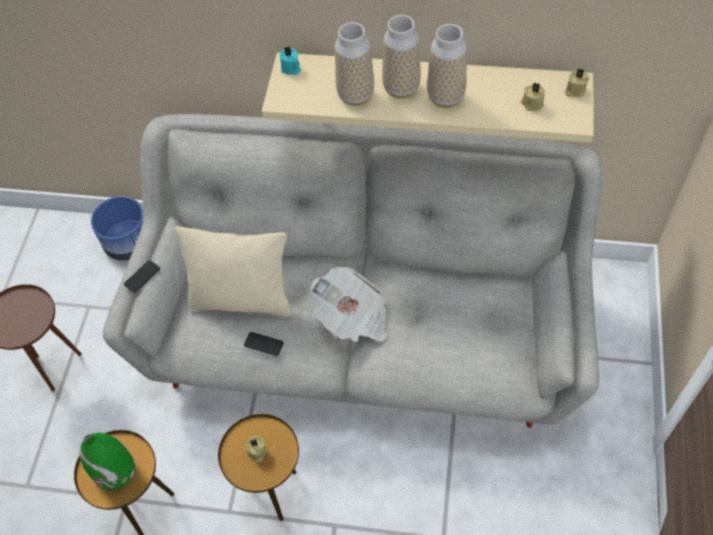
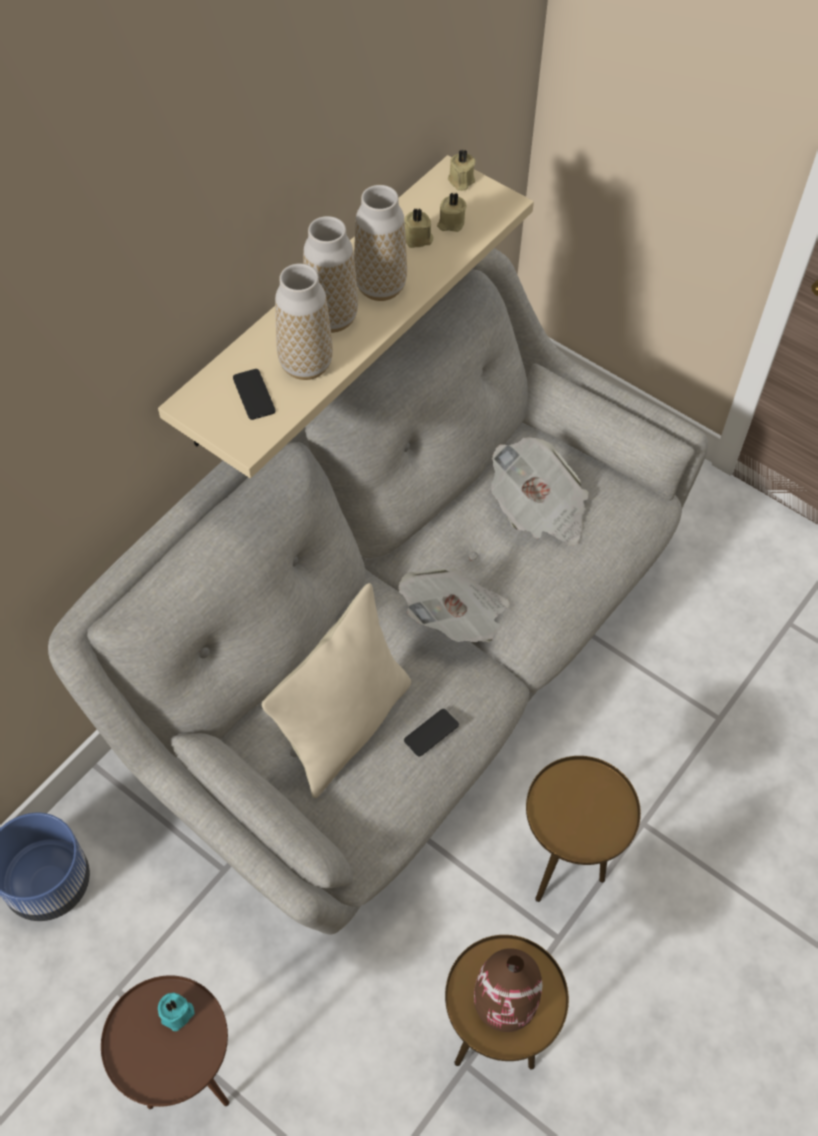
camera: 65 degrees left, 0 degrees up
(114, 470) = (506, 999): green vase -> brown vase
(142, 276) = (249, 818): phone -> phone (254, 395)
(257, 452) = (580, 811): beige candle -> beige candle (418, 239)
(291, 68) = (202, 406): turquoise candle -> turquoise candle (178, 1014)
(464, 320) = (538, 509): none -> newspaper

